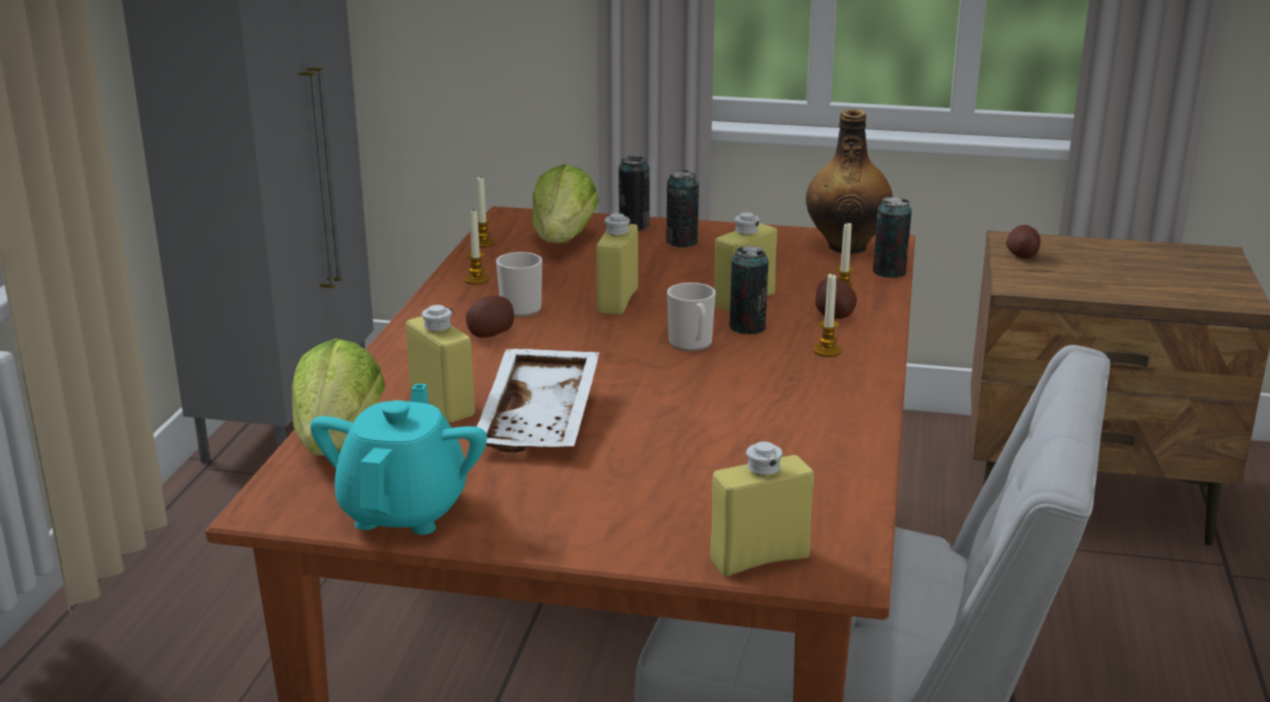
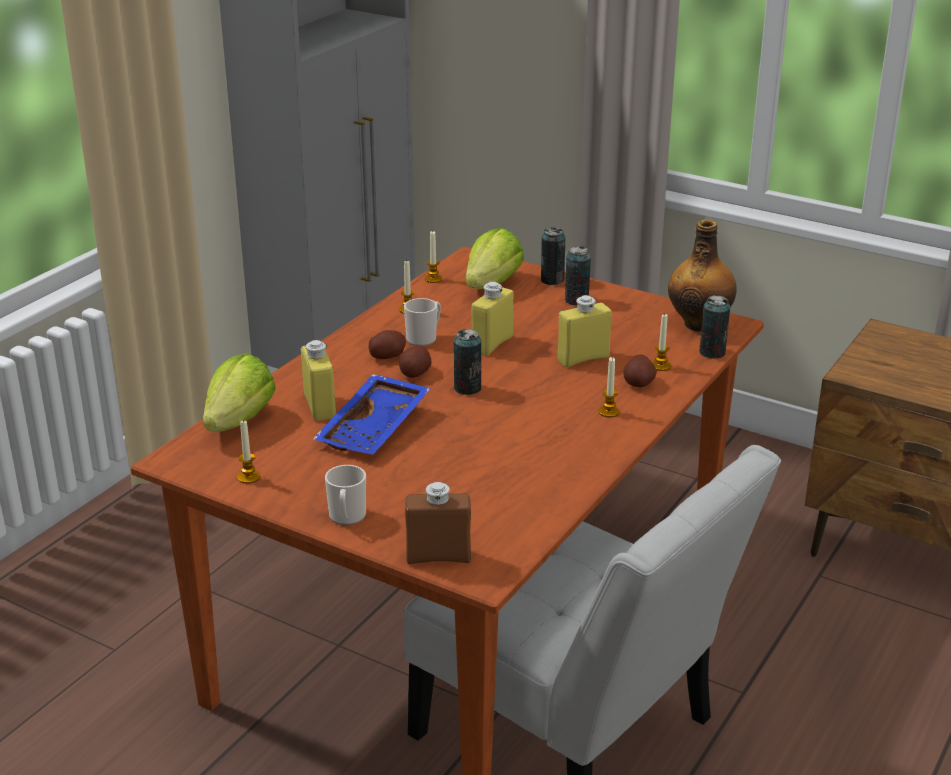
camera: 20 degrees right, 5 degrees up
(404, 510) = (248, 477): turquoise teapot -> candle
(542, 419) = (375, 429): white tray -> blue tray
(692, 344) = (517, 389): mug -> mug (347, 517)
(747, 327) = (567, 382): can -> can (467, 388)
(759, 559) = (438, 557): yellow bottle -> brown bottle
(1022, 255) = (879, 346): potato -> potato (414, 373)

